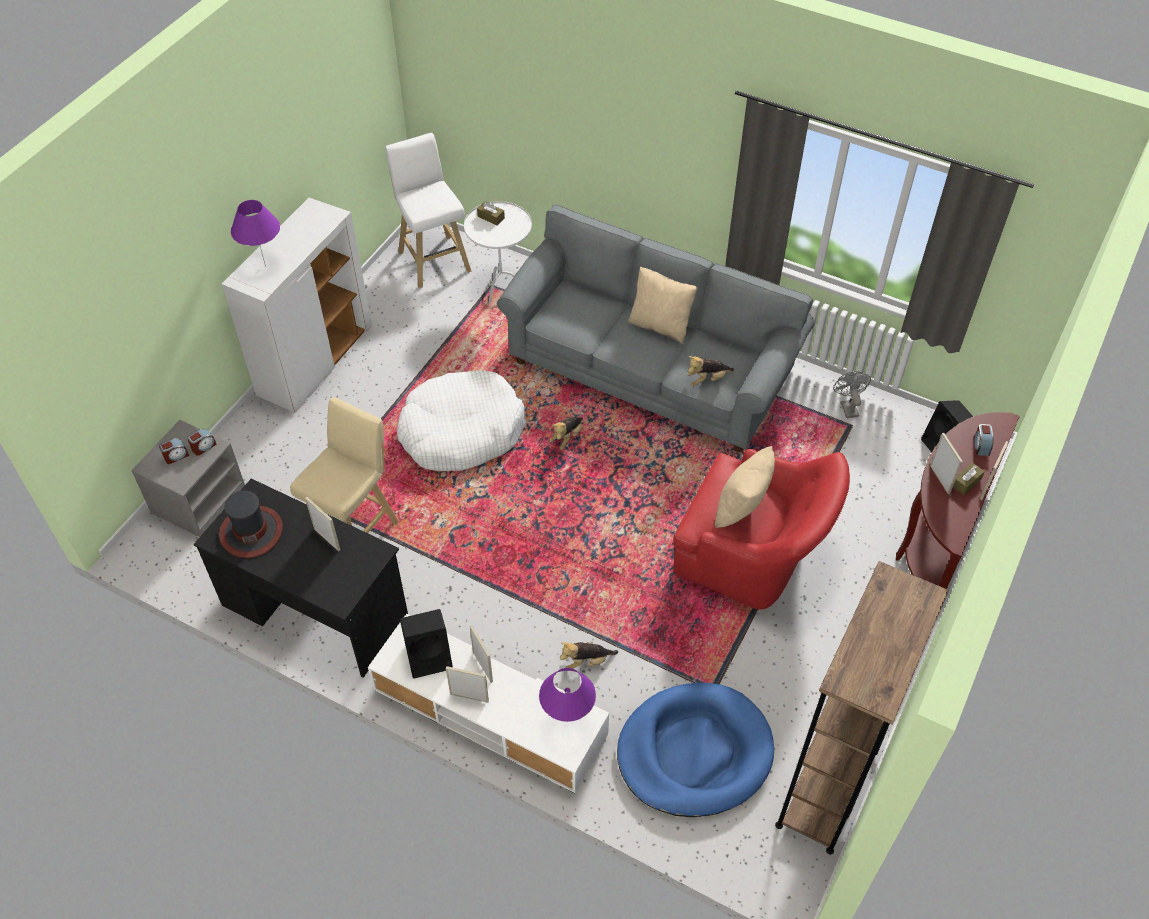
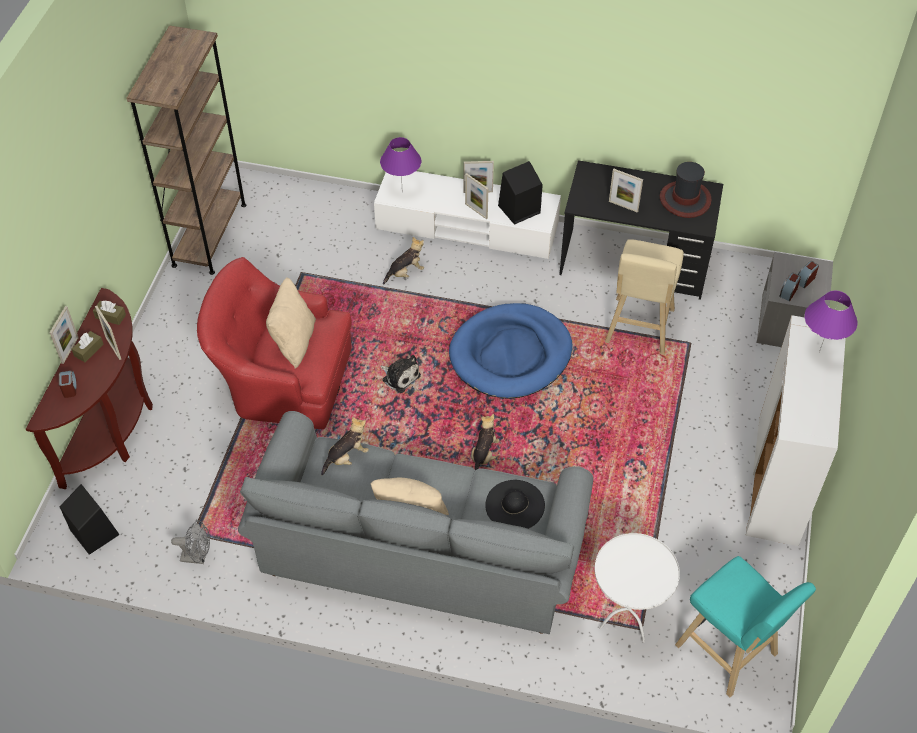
camera: 165 degrees right, 0 degrees up
(433, 259) = (729, 653): white stool -> turquoise stool
(461, 432) = (589, 438): white dog bed -> none
(491, 217) = (650, 581): brown tissue box -> brown tissue box (110, 316)
(569, 313) = (515, 505): none -> black hat
(627, 533) = (399, 376): none -> plush toy
(694, 752) = (310, 233): blue dog bed -> blue dog bed (510, 354)
(847, 406) = (198, 557): grey fan -> grey fan turned 60 degrees counterclockwise

